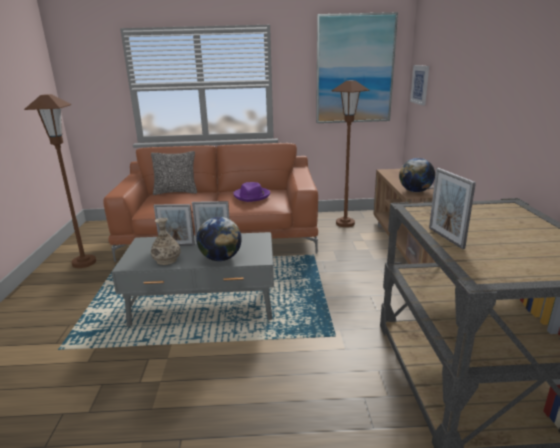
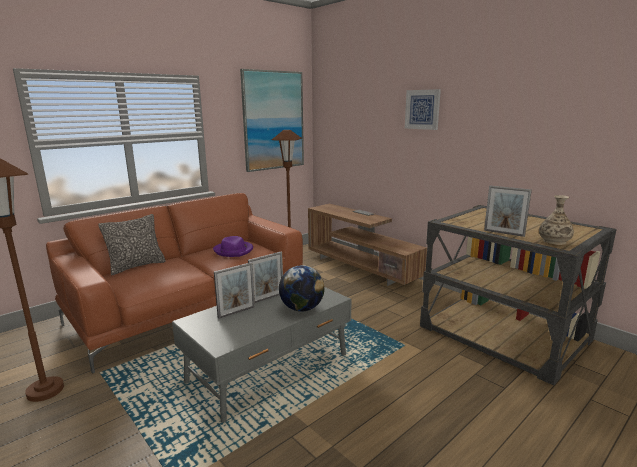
camera: 40 degrees left, 5 degrees down
(166, 260) = (254, 327): vase -> vase (554, 241)
(415, 191) = (366, 218): globe -> none
(420, 84) = (332, 132): picture -> picture (422, 109)

